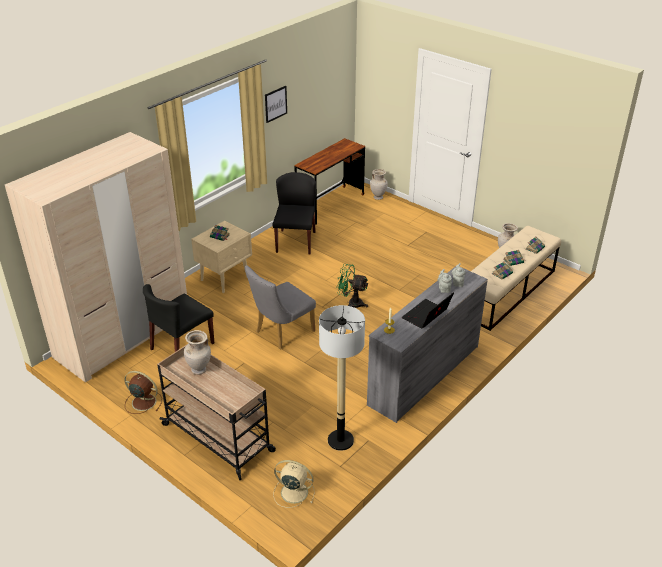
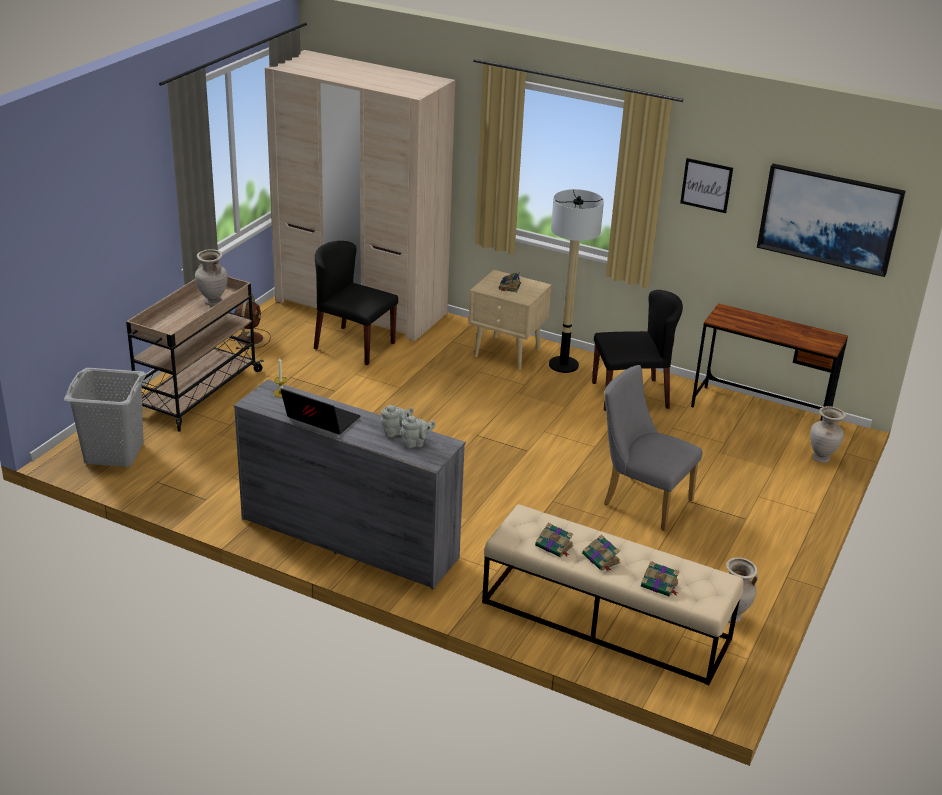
camera: 75 degrees right, 5 degrees down
(281, 333) = (405, 409): grey chair -> grey chair (641, 500)
(293, 492) = (114, 453): beige fan -> grey laundry basket
(326, 84) = (829, 218): none -> picture
(340, 440) = (203, 477): floor lamp -> floor lamp (563, 365)
(351, 303) = (497, 459): green fan -> none

